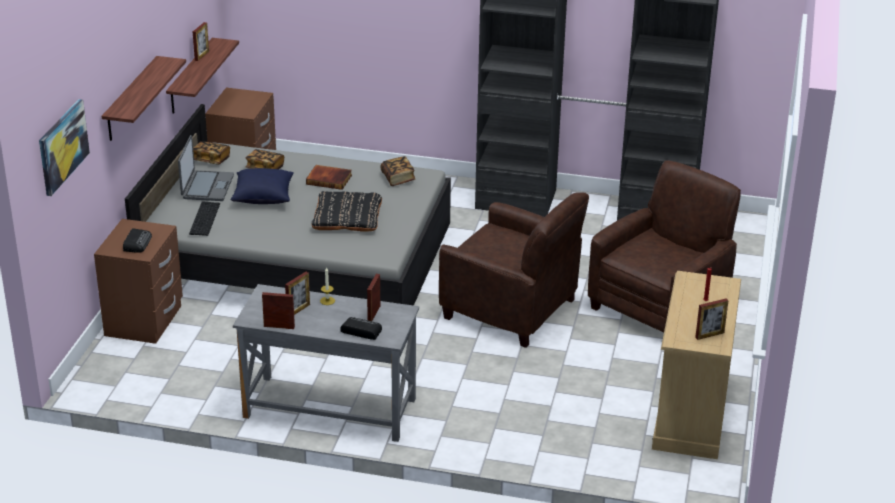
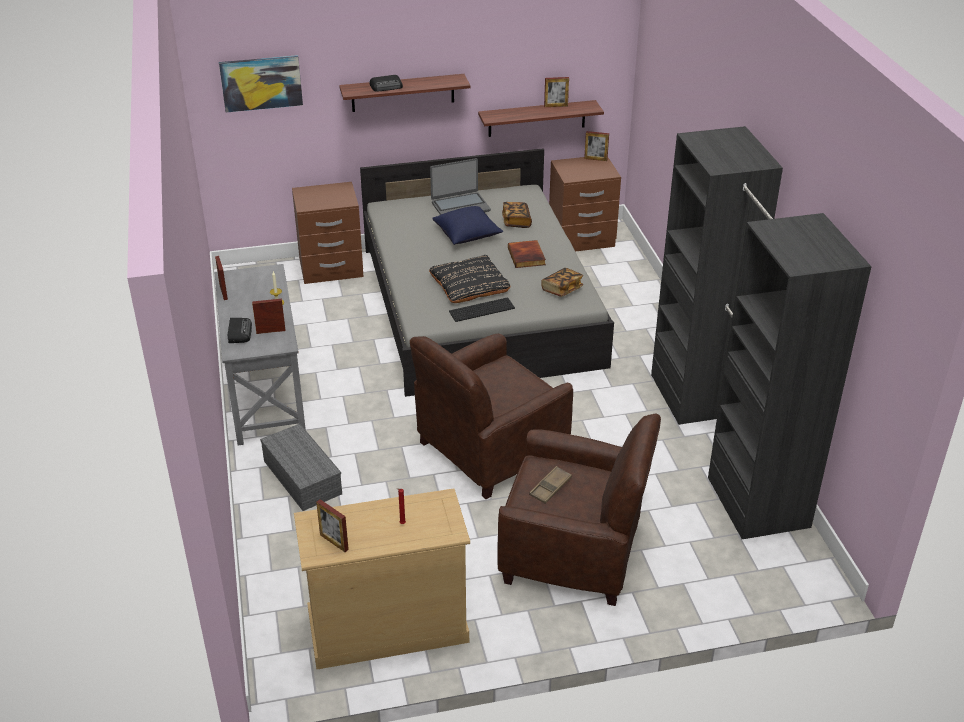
camera: 65 degrees right, 5 degrees up
(137, 243) = (319, 199): radio -> radio (387, 86)
(203, 218) = (408, 220): keyboard -> keyboard (482, 309)
(211, 160) = (506, 194): book -> none
(298, 310) = (253, 293): picture frame -> picture frame (595, 159)
(473, 415) = (301, 477): none -> grey storage box
(511, 309) = (489, 450): brown armchair -> brown armchair turned 45 degrees clockwise
(651, 258) = (550, 487): none -> brown tray

